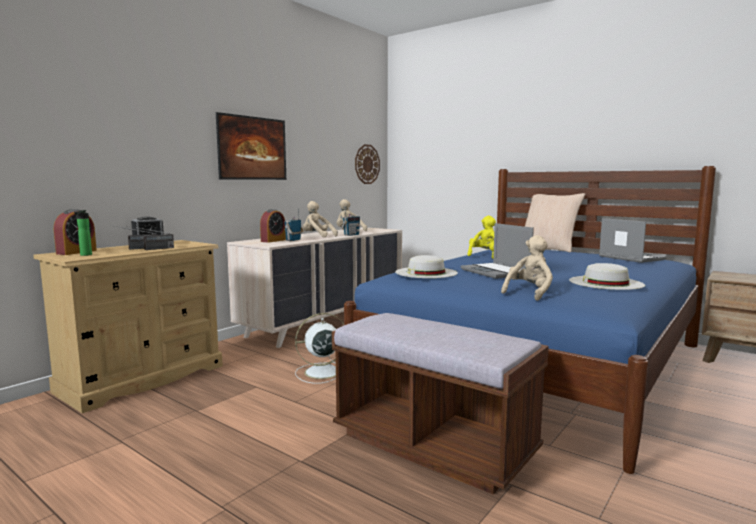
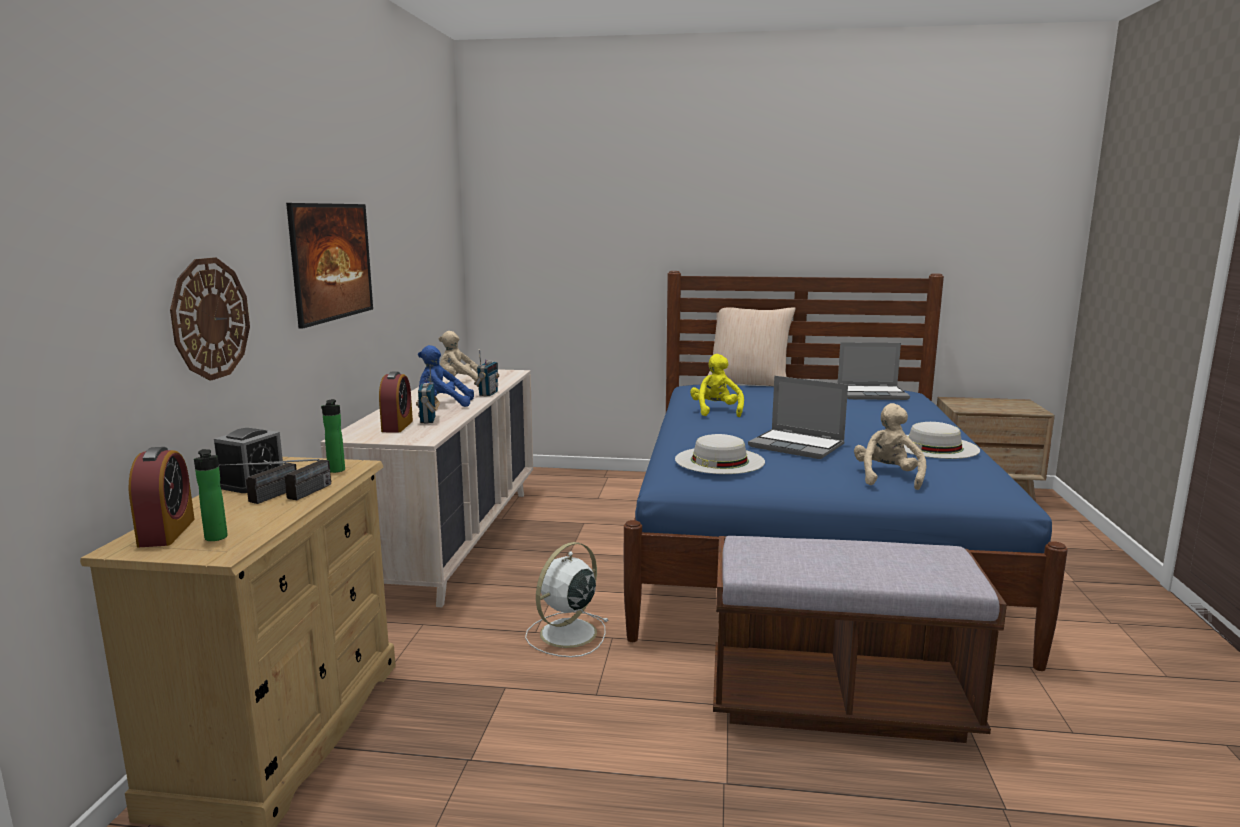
camera: 30 degrees left, 5 degrees up
(189, 245) = (335, 471): none -> bottle
(317, 236) = (443, 404): beige plush toy -> blue plush toy
(367, 164) = (447, 262): wall clock -> wall clock (210, 318)
(630, 258) = (872, 394): laptop -> laptop turned 150 degrees clockwise

